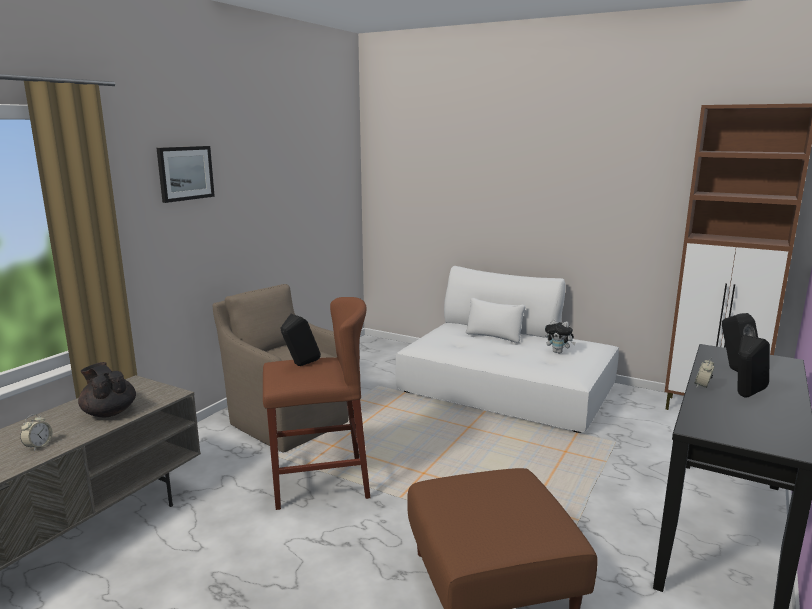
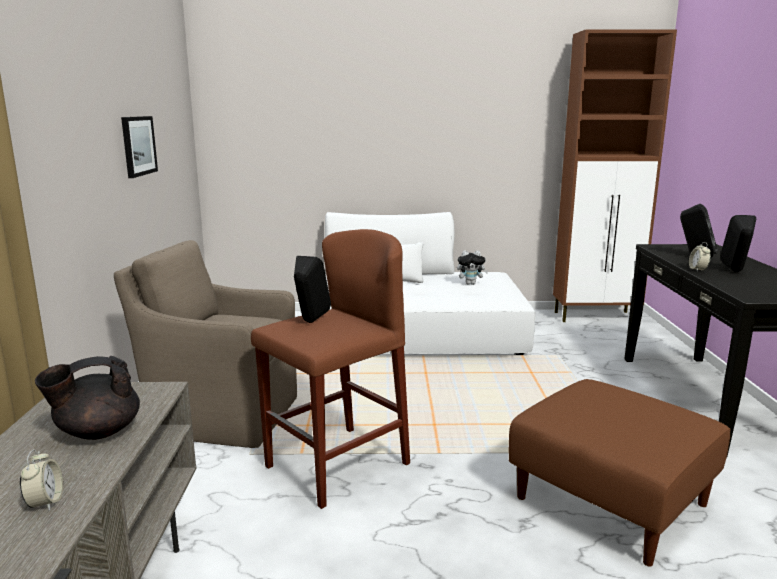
camera: 30 degrees left, 0 degrees up
(109, 412) = (97, 432): black teapot -> black teapot turned 45 degrees counterclockwise
(185, 173) = (56, 85): picture -> picture (138, 145)

